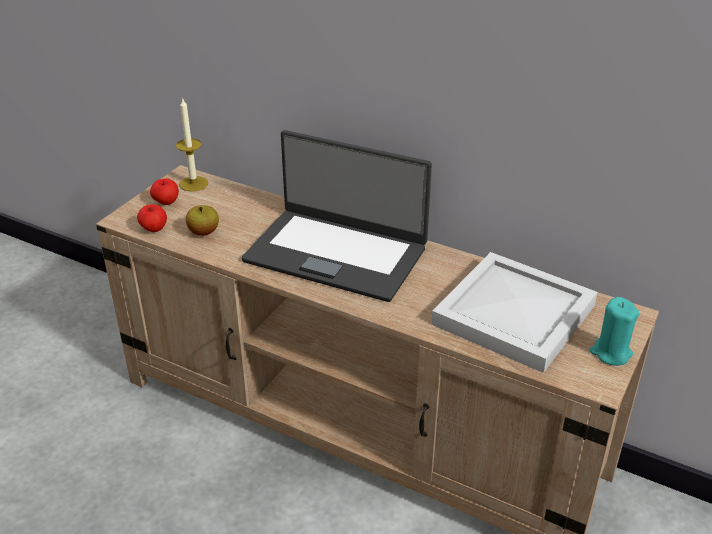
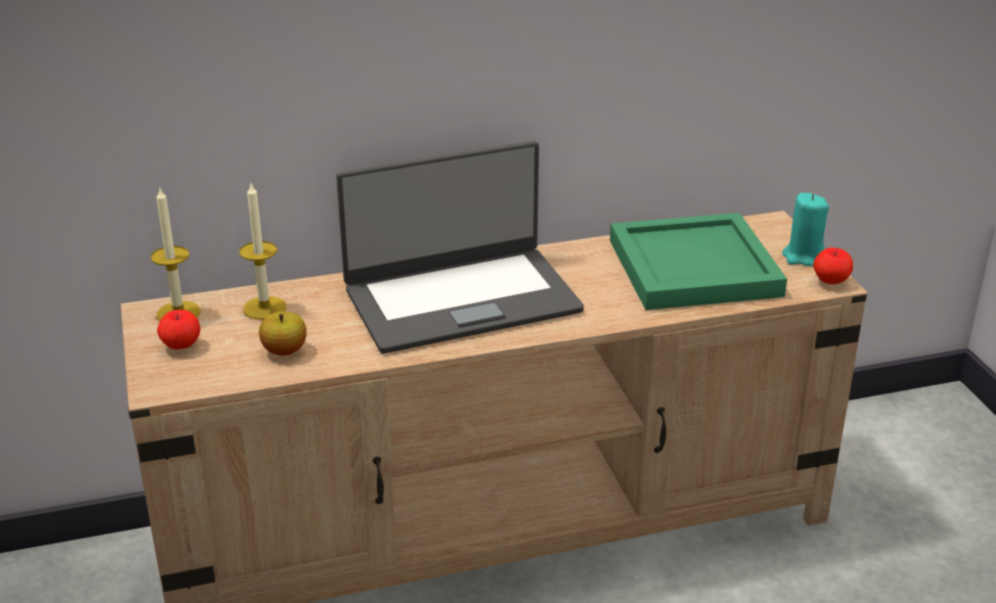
camera: 45 degrees left, 5 degrees down
(154, 229) = (218, 377): apple -> apple (830, 281)
(234, 202) = (264, 308): none -> candle
(513, 313) = (691, 266): white tray -> green tray

